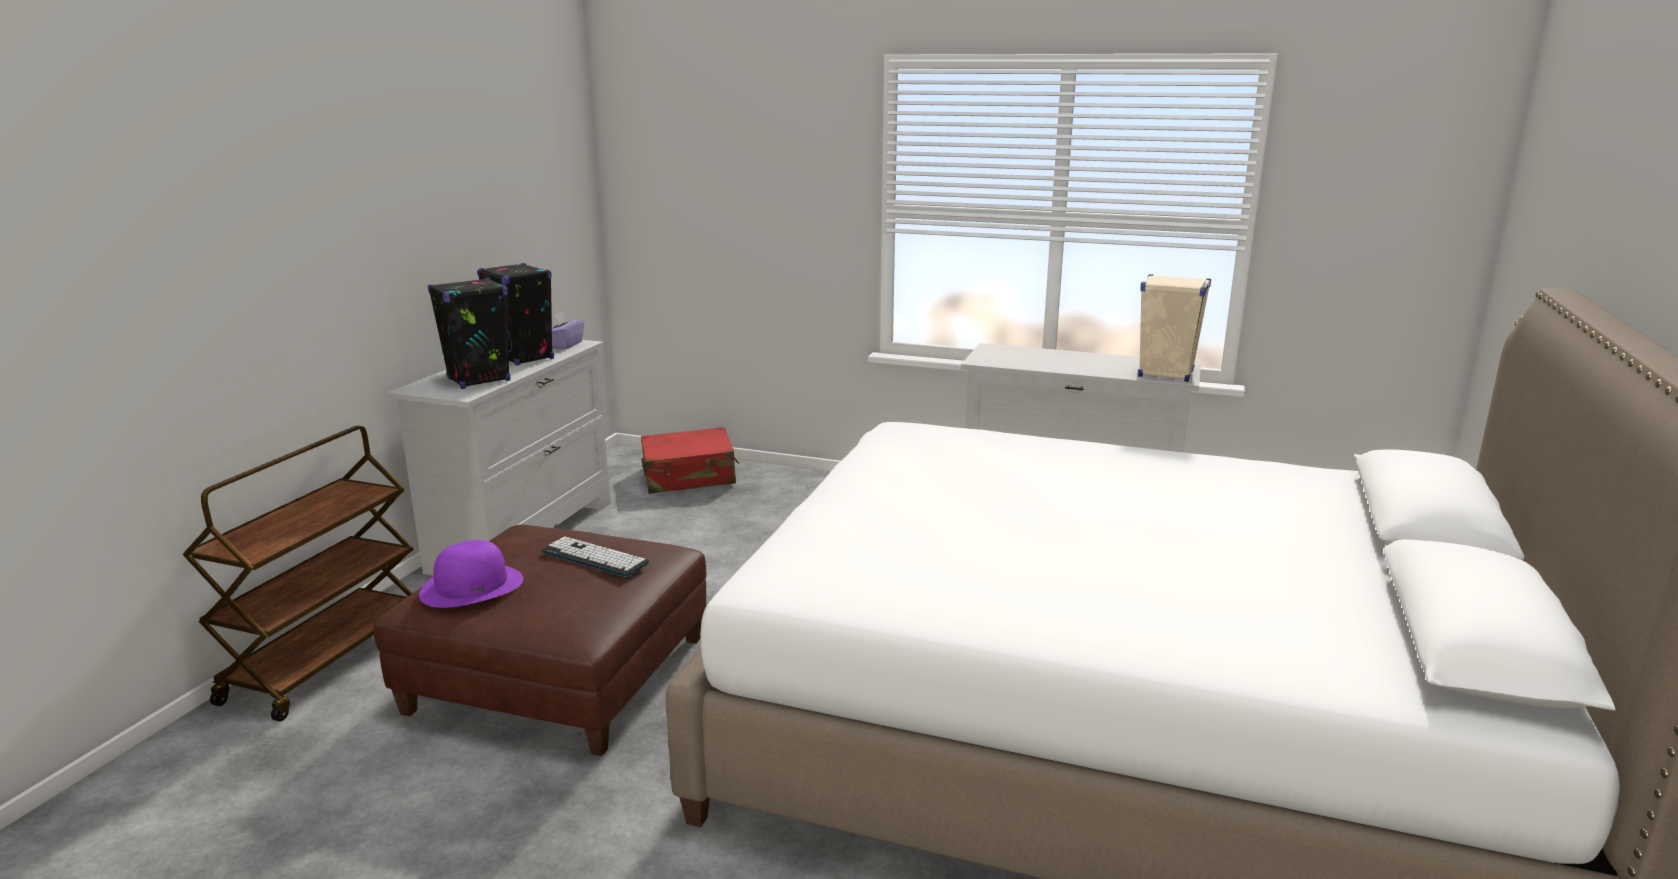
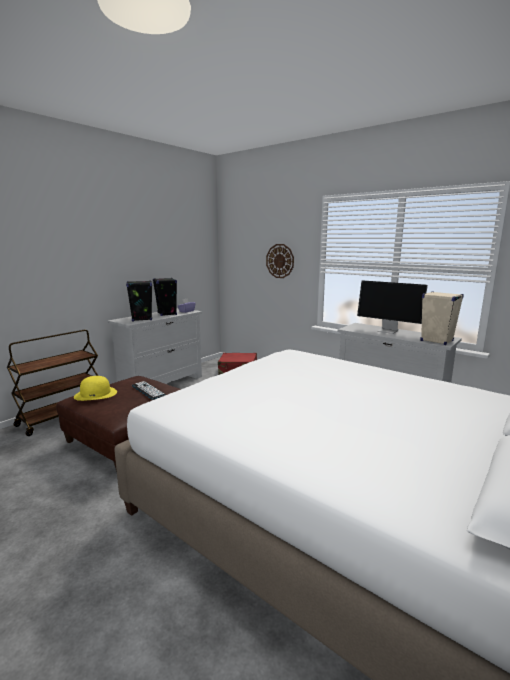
camera: 20 degrees right, 5 degrees down
(472, 586) = (96, 394): purple hat -> yellow hat
(778, 204) = (280, 261): none -> wall clock
(1062, 358) = (388, 331): none -> monitor

